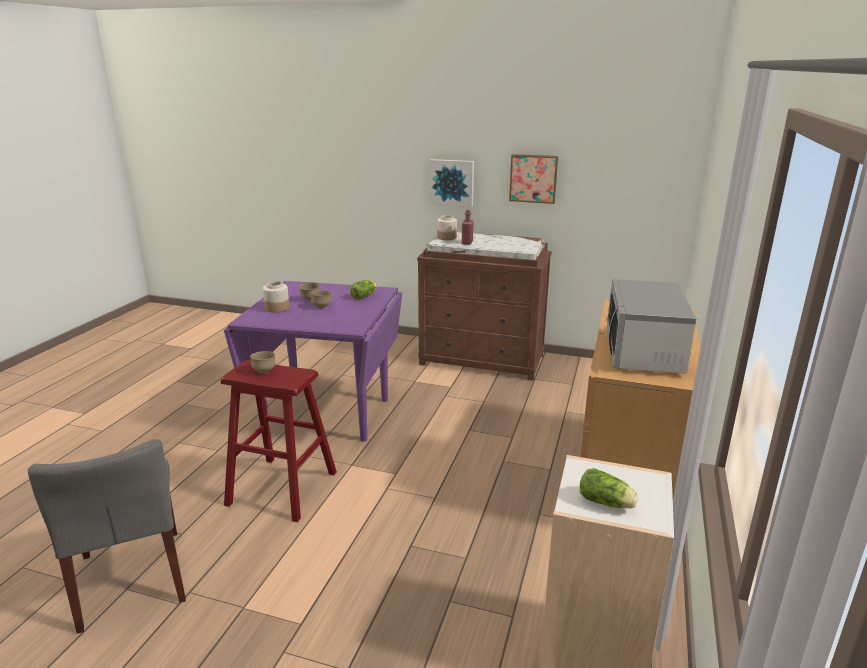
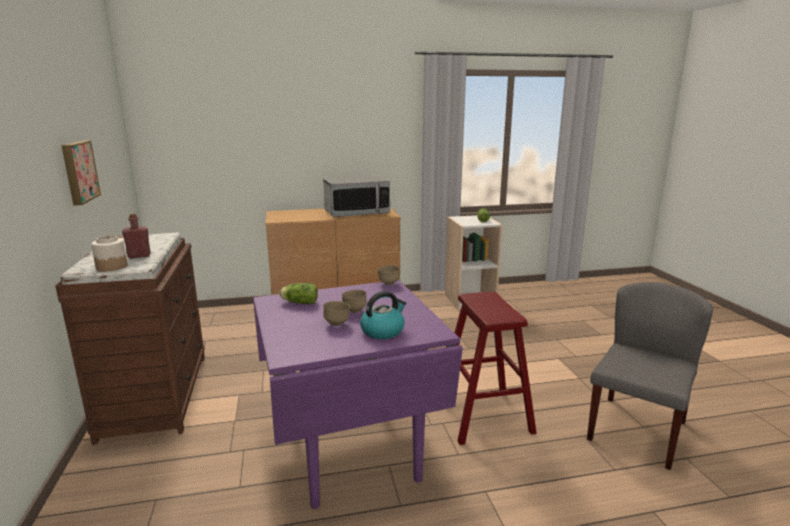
camera: 120 degrees left, 5 degrees down
(264, 371) = (491, 309): brown bowl -> brown bowl (388, 284)
(277, 308) = (383, 331): jar -> kettle
(452, 182) = (32, 202): picture -> none

